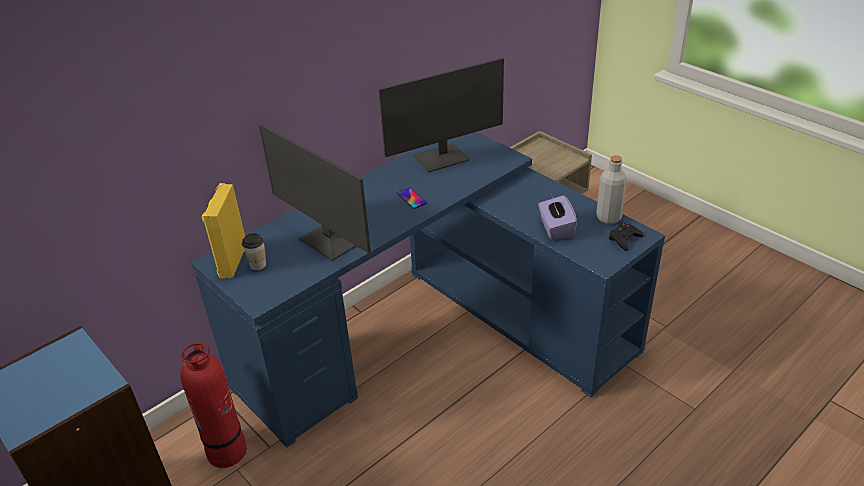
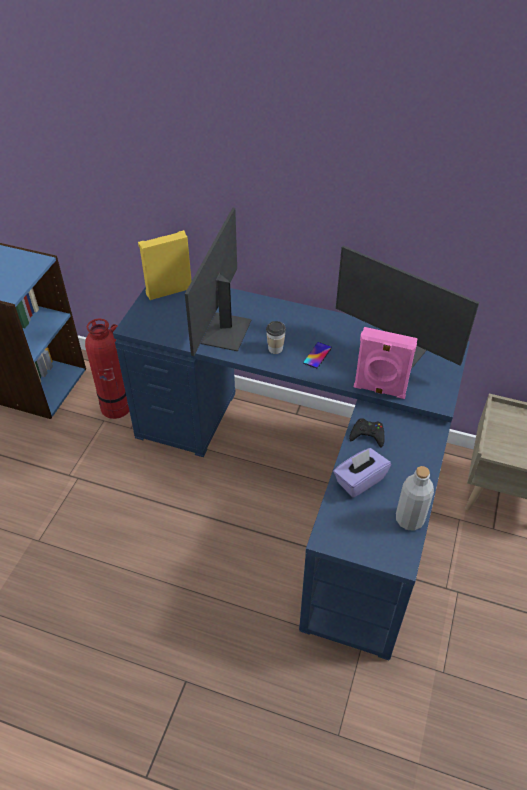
camera: 60 degrees right, 10 degrees up
(258, 265) = (172, 306): cup -> cup (275, 349)
(478, 180) = (379, 390): none -> pink speaker
(624, 239) = (381, 544): black game controller -> black game controller (367, 435)

